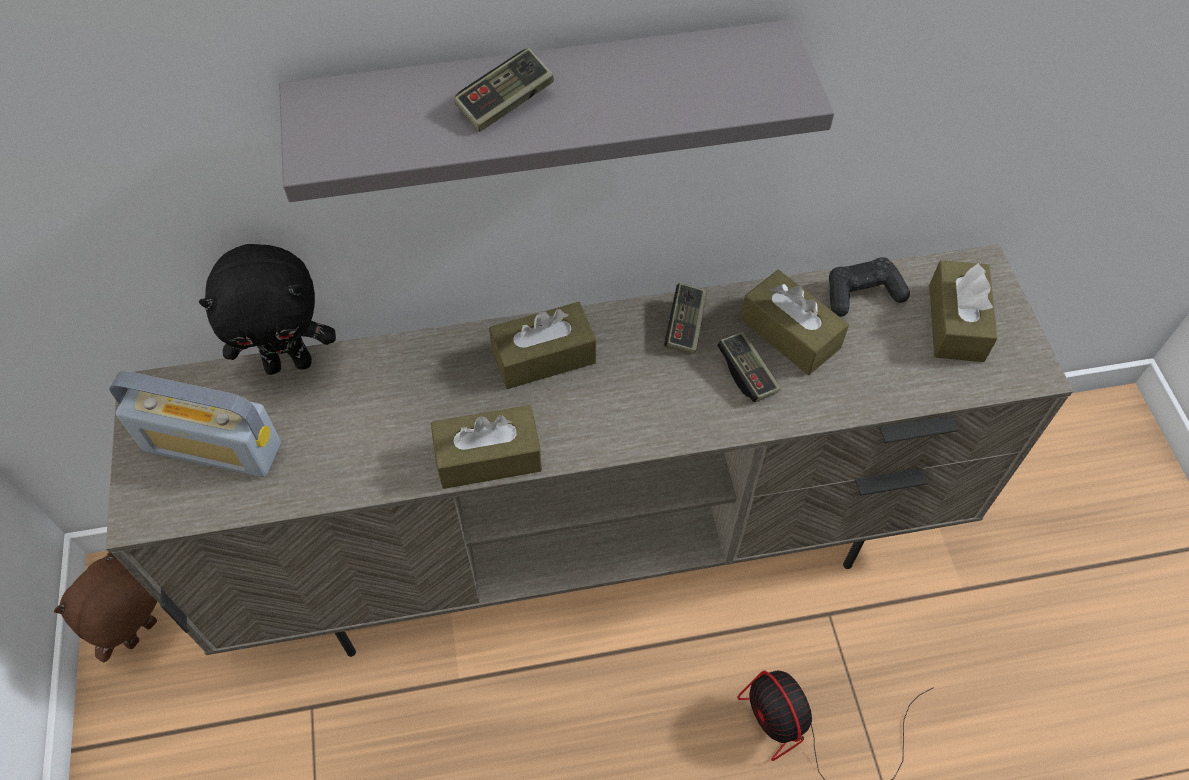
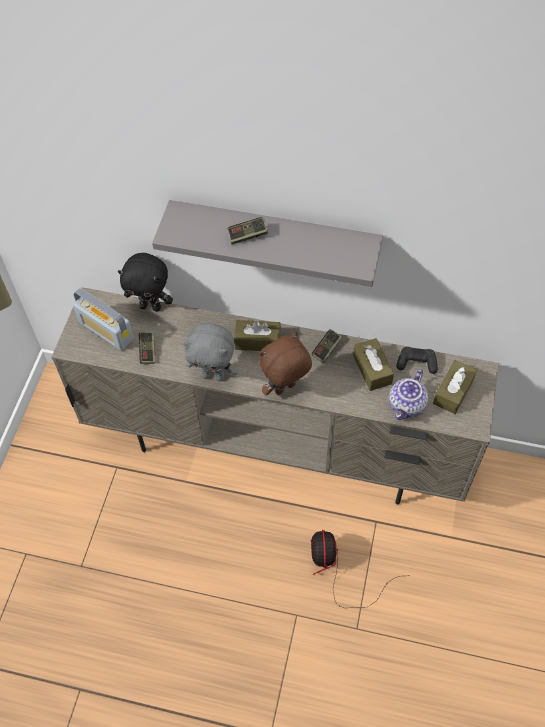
camera: 25 degrees right, 0 degrees up
(142, 634) = (58, 407): brown plush toy -> brown plush toy (285, 389)
(488, 457) = (213, 375): brown tissue box -> grey plush toy
(747, 373) = (342, 380): game controller -> game controller (148, 351)
(892, 379) = (407, 406): none -> teapot

